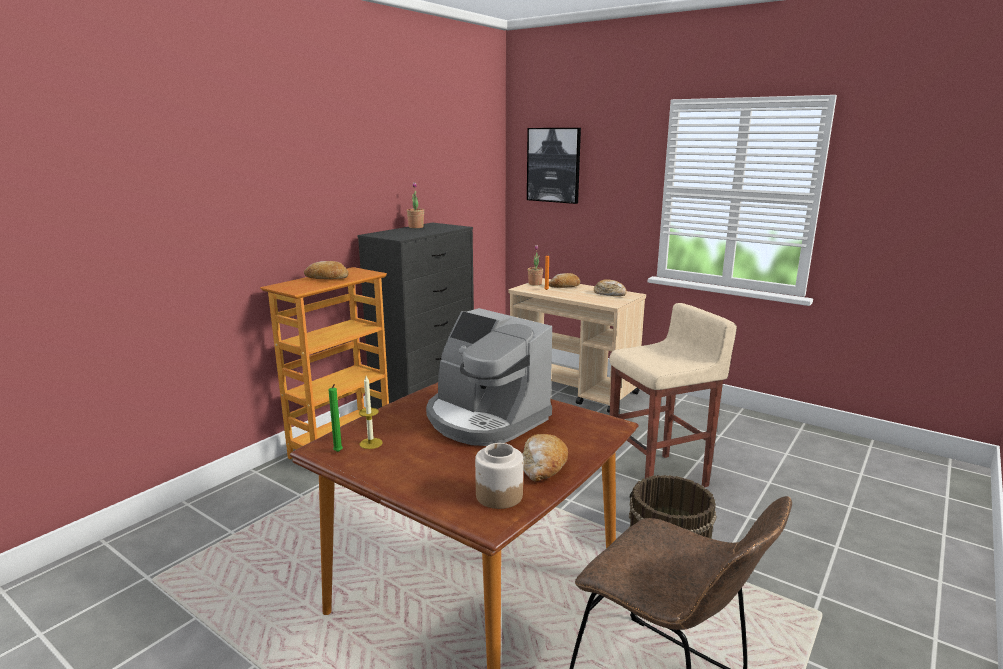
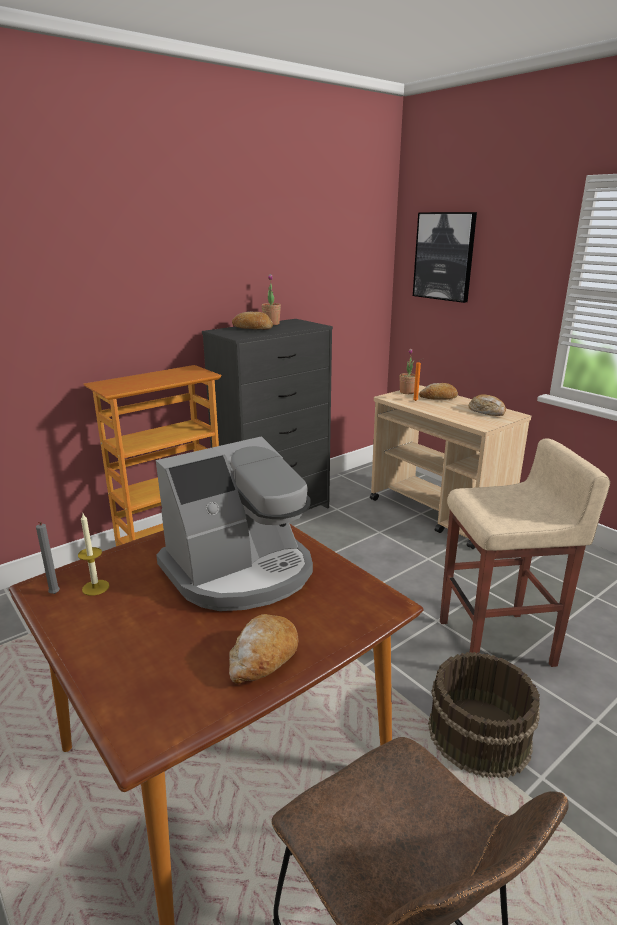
camera: 15 degrees right, 5 degrees up
(327, 278) = (156, 377): bread -> bread (252, 328)
(338, 452) = (54, 595): green candle -> grey candle
(485, 419) = (240, 571): coffee machine -> coffee machine turned 90 degrees counterclockwise
(499, 495) = (182, 696): jar -> none

